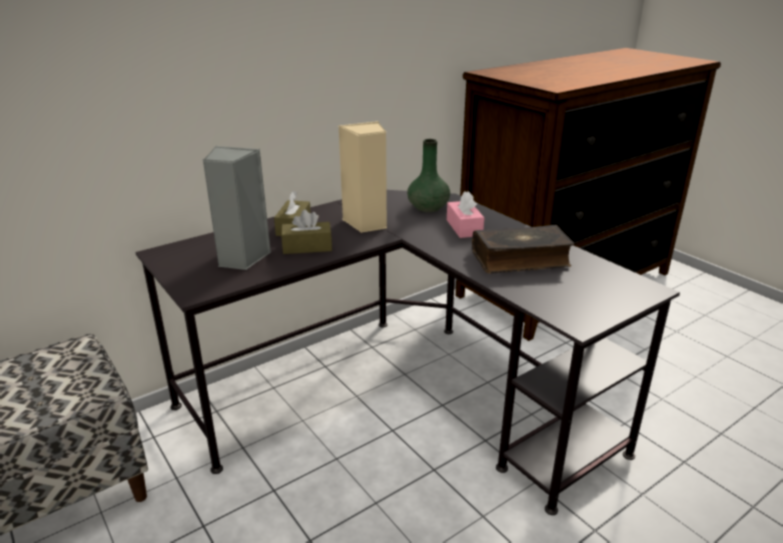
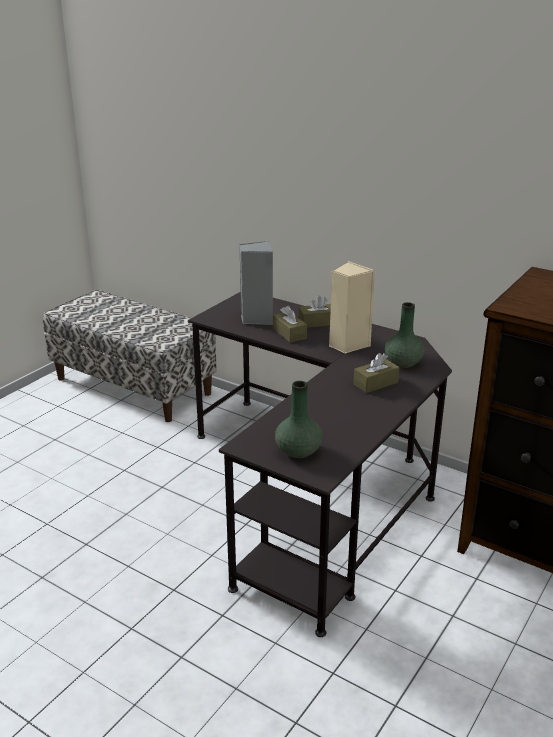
camera: 70 degrees right, 0 degrees up
(464, 227) = (375, 383): pink tissue box -> brown tissue box
(520, 259) = (333, 414): book -> none
(595, 292) = (299, 450): none -> green vase

